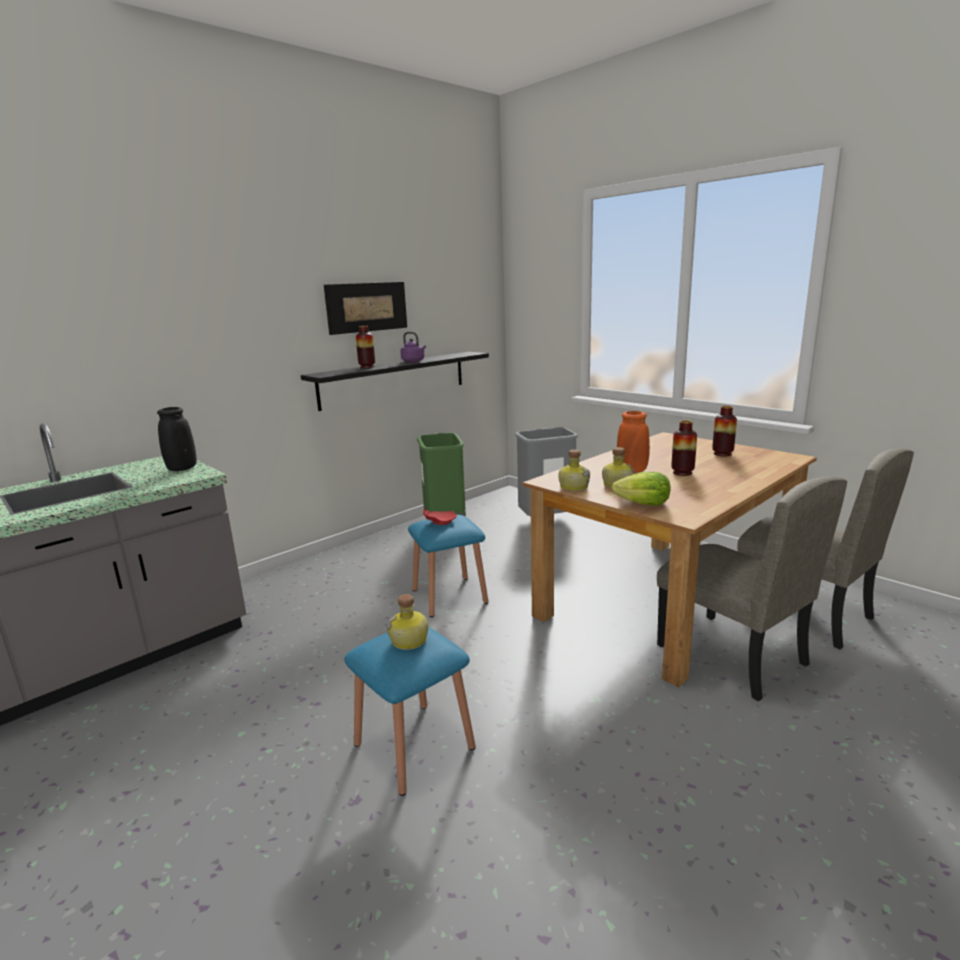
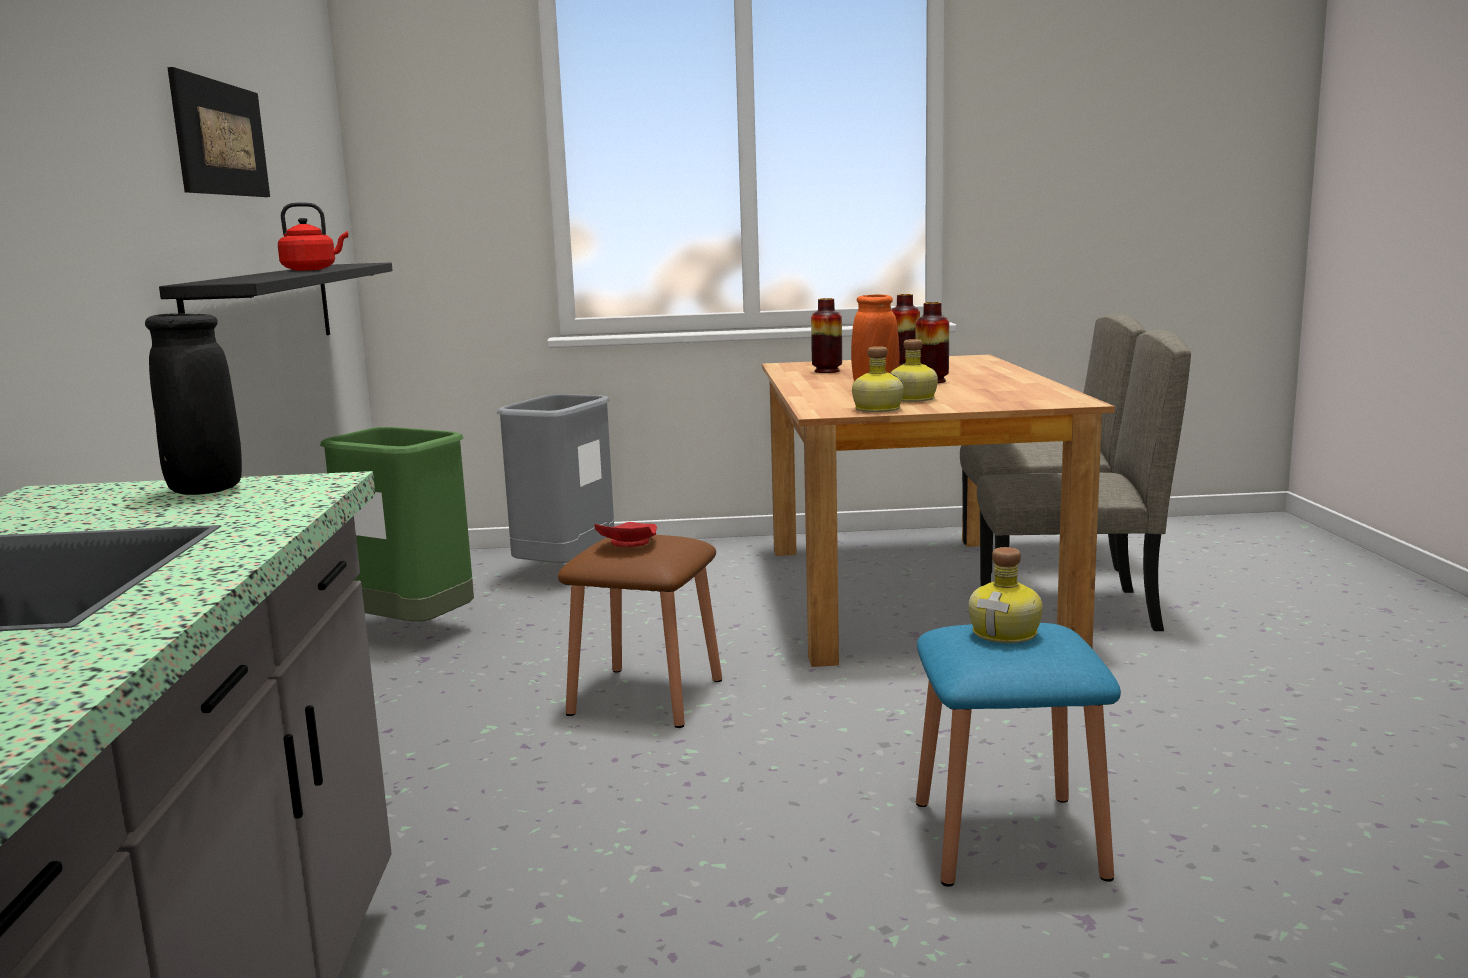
camera: 50 degrees left, 5 degrees down
(367, 367) = (256, 275): vase -> vase (827, 371)
(414, 361) = (312, 269): purple kettle -> red kettle
(449, 596) = (646, 696): blue stool -> brown stool
(643, 504) = (1001, 403): lettuce -> none

